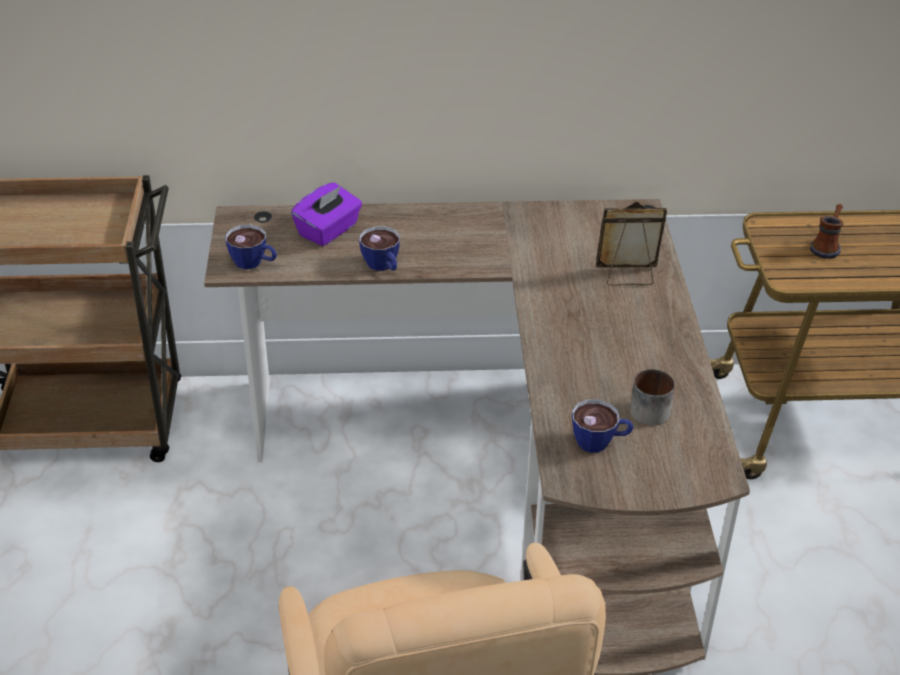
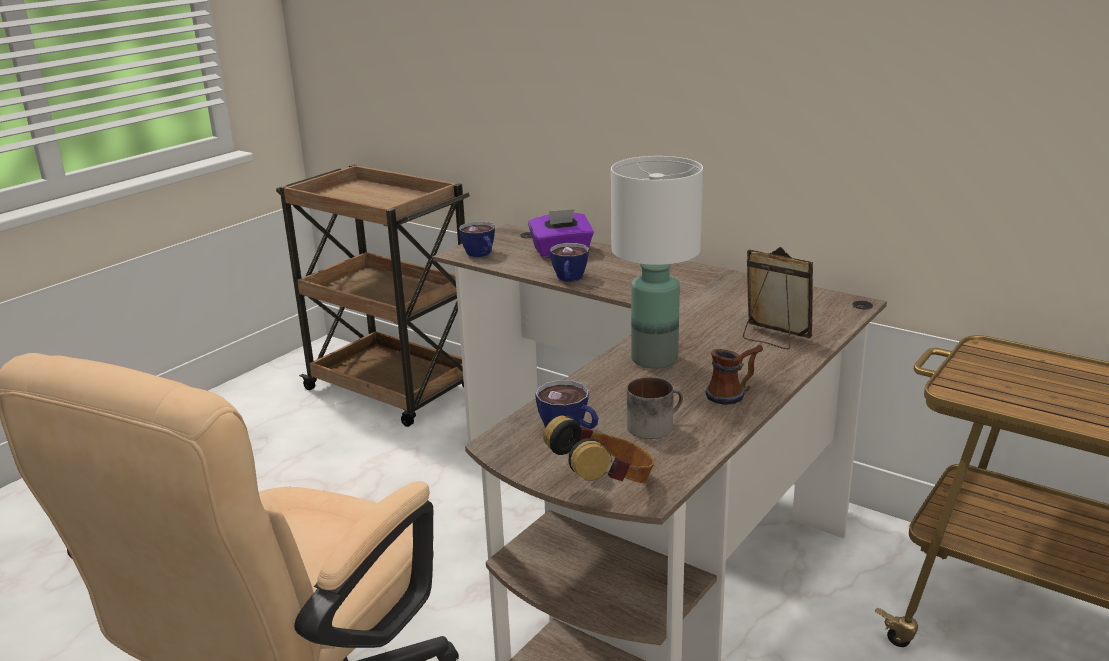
camera: 40 degrees right, 15 degrees down
(569, 337) = (655, 358): none -> white table lamp
(684, 481) = (604, 484): none -> headphones
(827, 246) = (1043, 380): mug -> mug (733, 394)

